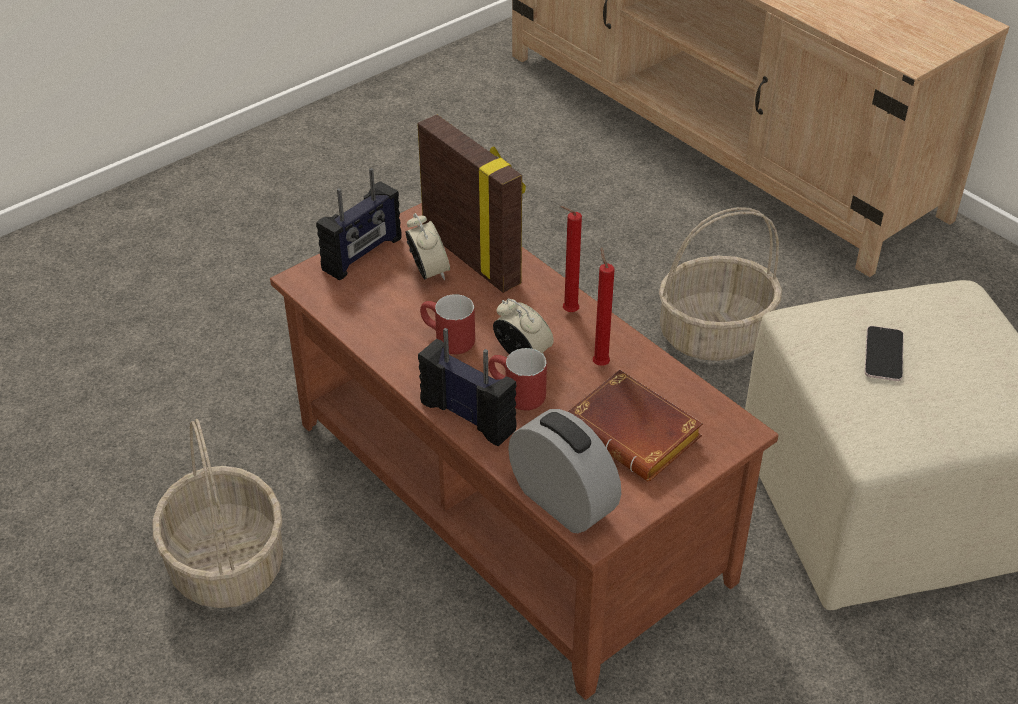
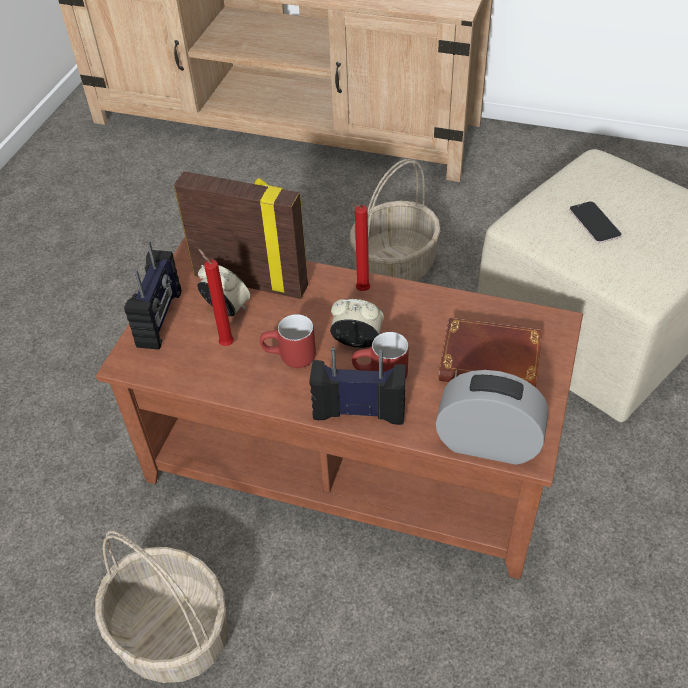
camera: 30 degrees left, 5 degrees up
(599, 363) = (418, 320): red candle -> red candle (225, 343)

